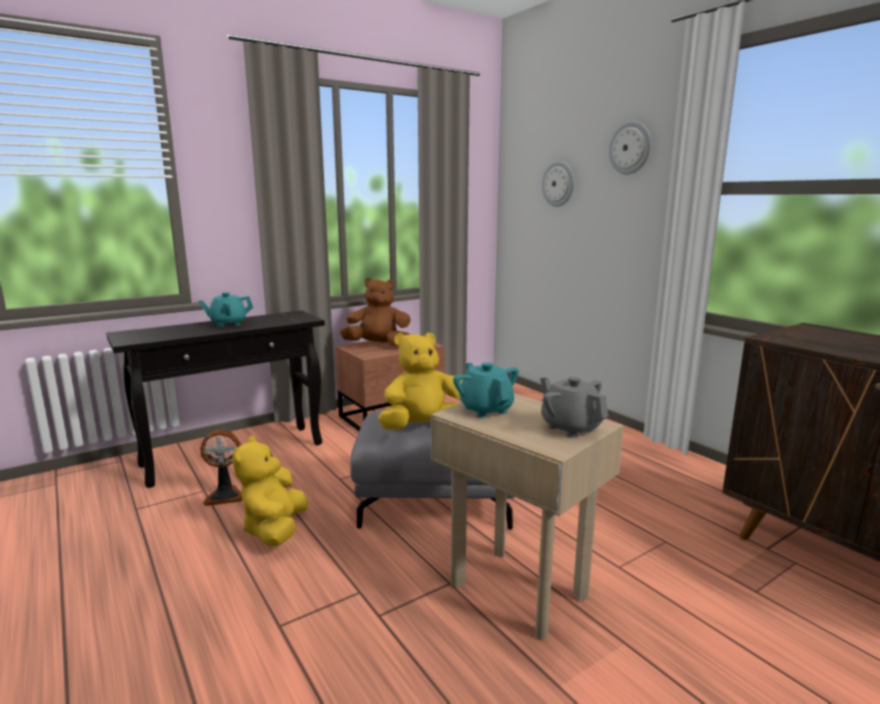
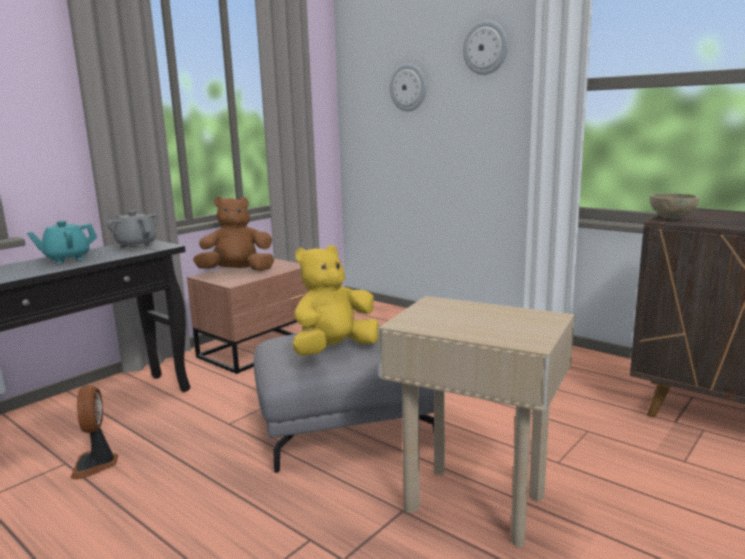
camera: 15 degrees left, 0 degrees up
(225, 495) = (96, 464): fan -> fan turned 105 degrees clockwise
(275, 530) = (178, 491): yellow plush toy -> none
(486, 409) = (431, 316): turquoise teapot -> none
(570, 427) = (529, 322): grey teapot -> grey teapot (136, 245)
(779, 336) = (672, 219): none -> beige bowl

